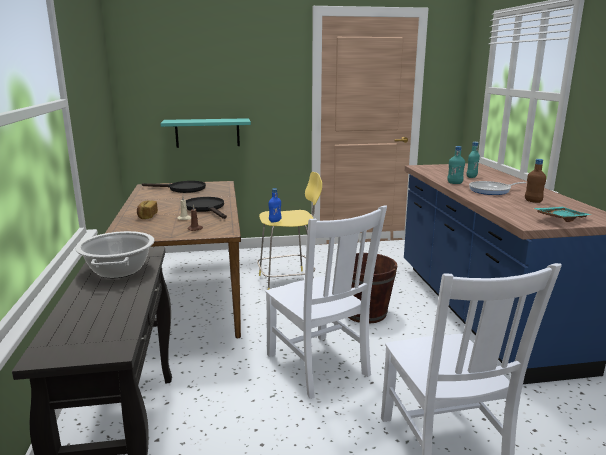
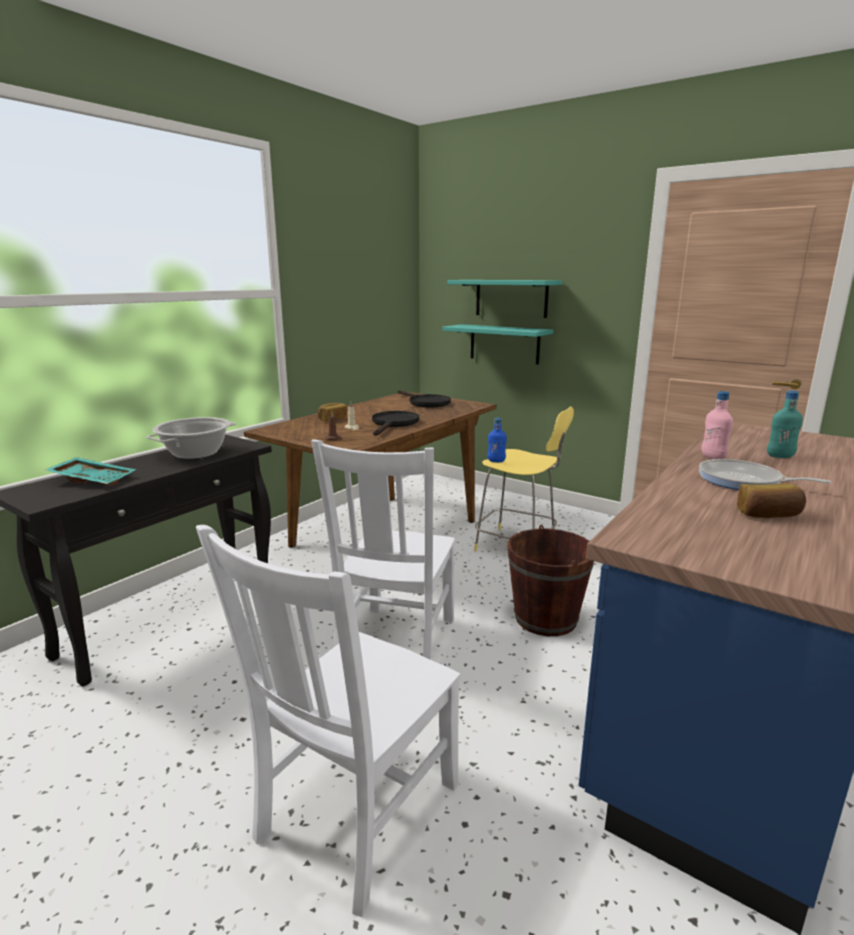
camera: 45 degrees right, 0 degrees up
(210, 96) = (511, 298): none -> turquoise shelf
(454, 183) = (713, 457): turquoise bottle -> pink bottle
(533, 201) = (768, 515): brown bottle -> bread
(559, 219) = (718, 552): turquoise tray -> turquoise tray (94, 479)

